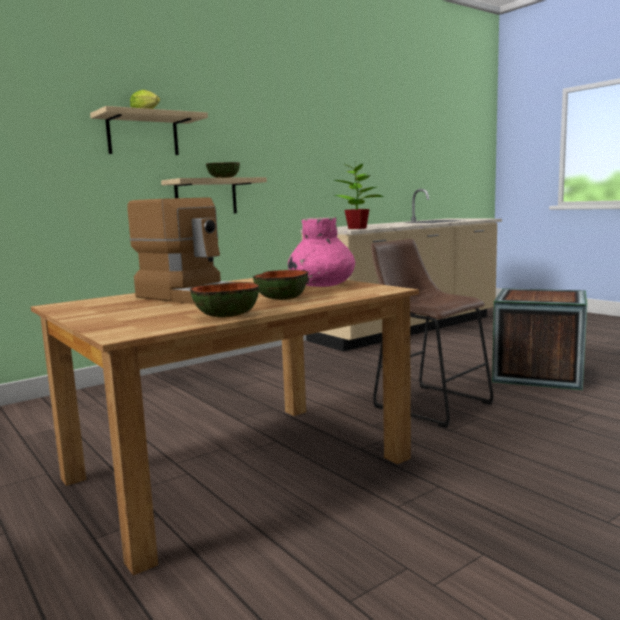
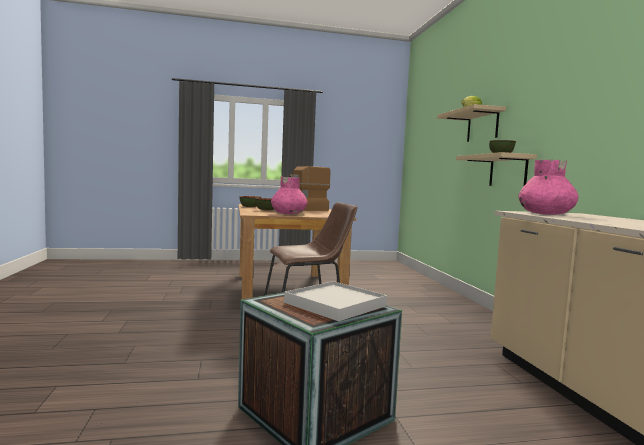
camera: 115 degrees right, 5 degrees down
(358, 228) = (546, 214): potted plant -> pink vase
(532, 294) = (335, 304): none -> white tray

